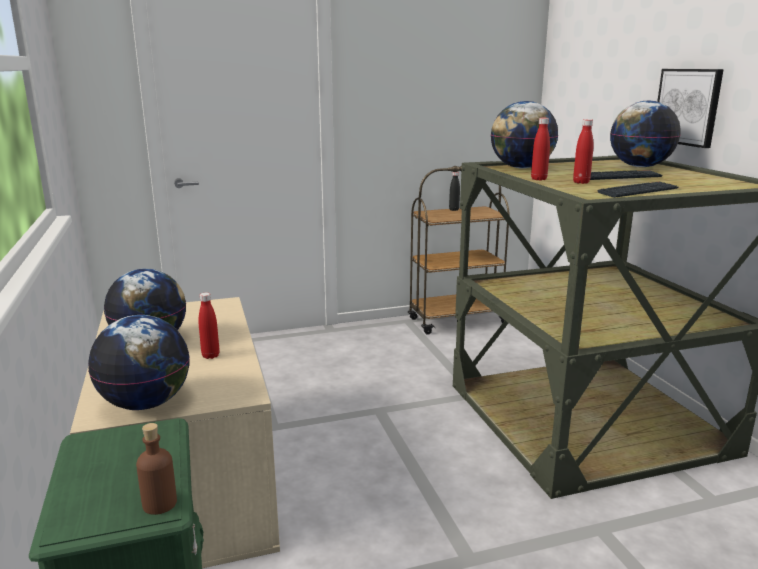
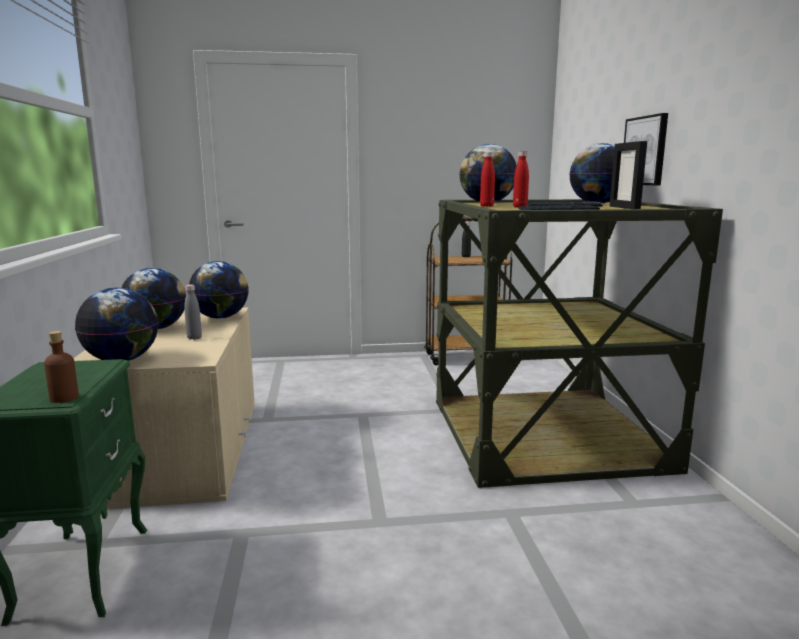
camera: 10 degrees right, 5 degrees down
(210, 356) = (194, 338): red bottle -> grey bottle
(219, 317) = (221, 317): none -> globe
(692, 181) = (625, 207): none -> picture frame

